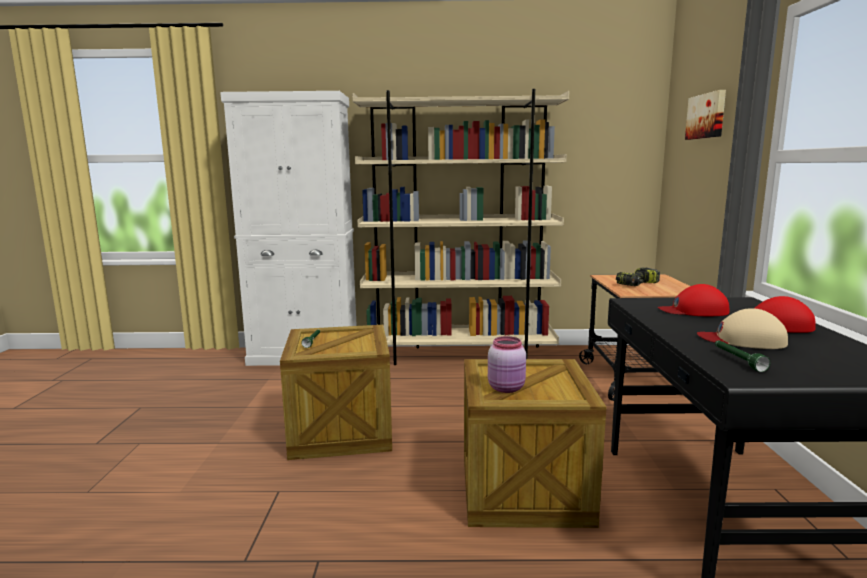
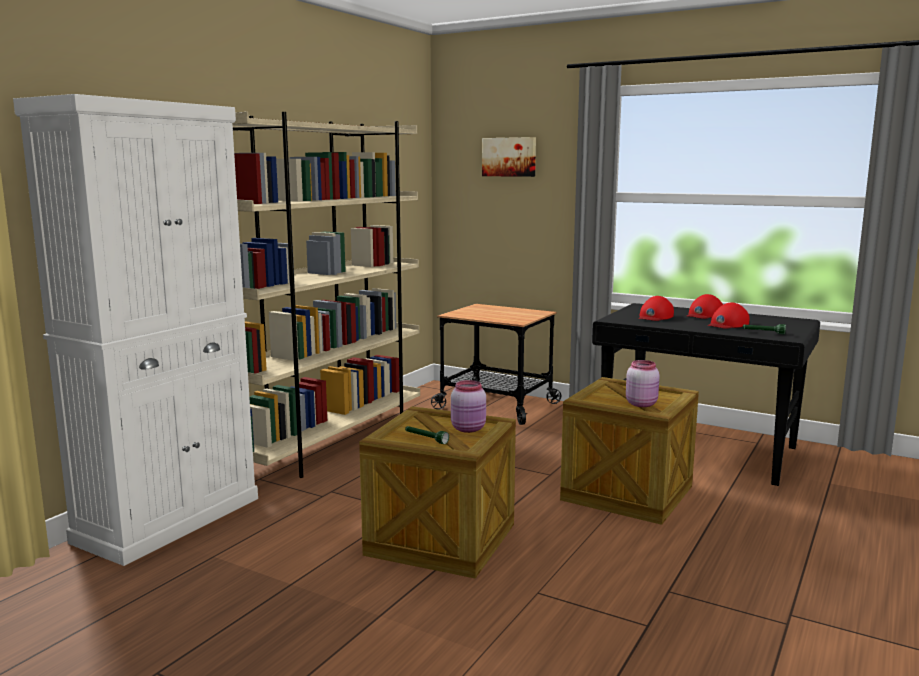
camera: 60 degrees left, 0 degrees up
(348, 347) = (469, 429): none -> pink jar
(638, 284) = (497, 315): power drill -> none
(742, 340) = (727, 324): beige cap -> red cap

